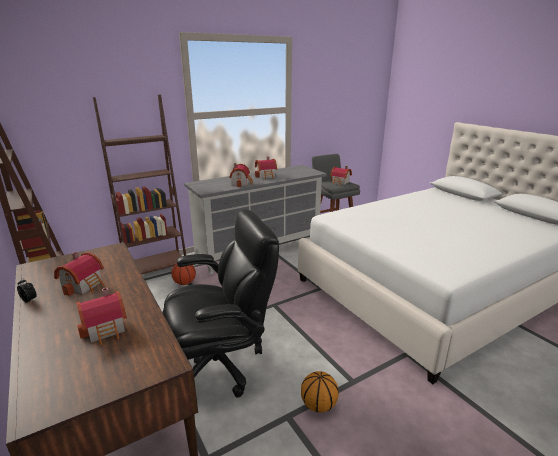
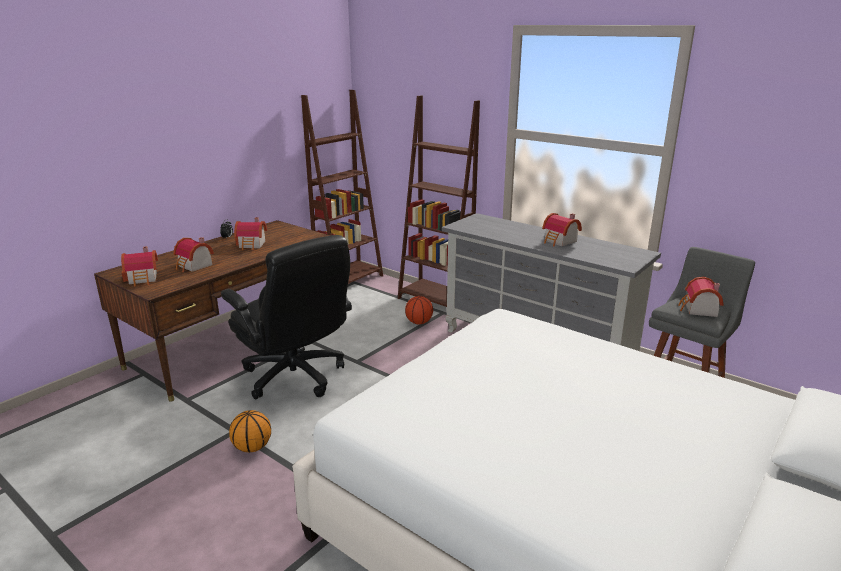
camera: 70 degrees right, 0 degrees up
(241, 183) = (508, 235): toy house -> toy house (144, 279)

